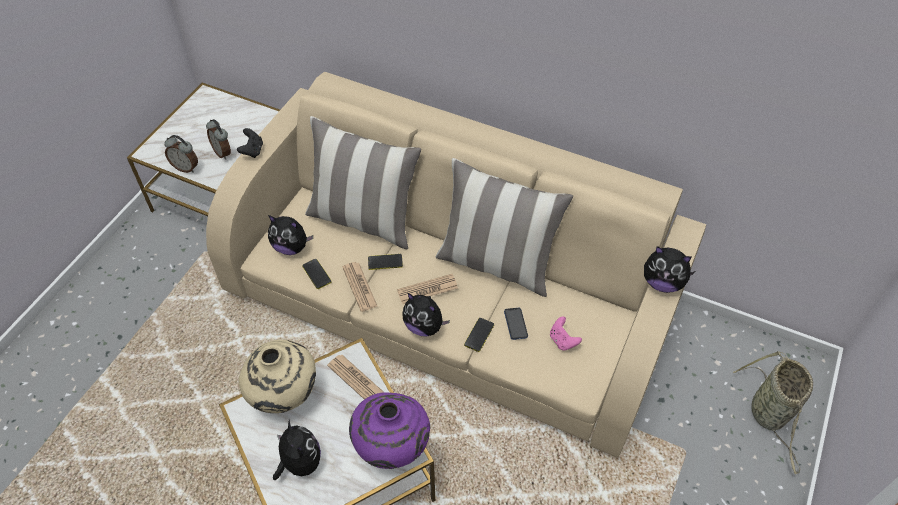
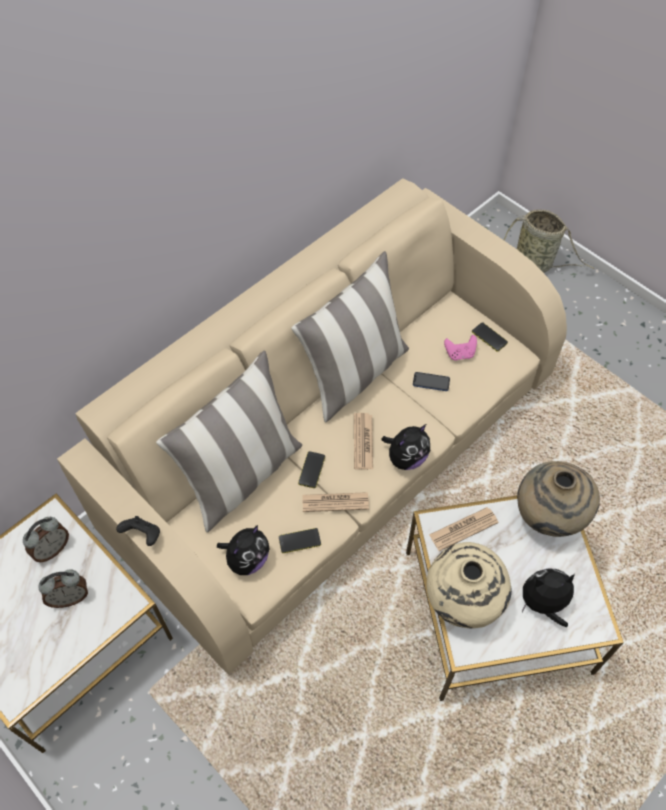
camera: 70 degrees left, 5 degrees up
(186, 167) = (72, 649): alarm clock -> alarm clock (52, 549)
(392, 448) = (547, 518): purple vase -> beige vase
(479, 335) = (433, 415): phone -> phone (489, 337)
(662, 282) = (478, 240): plush toy -> none

